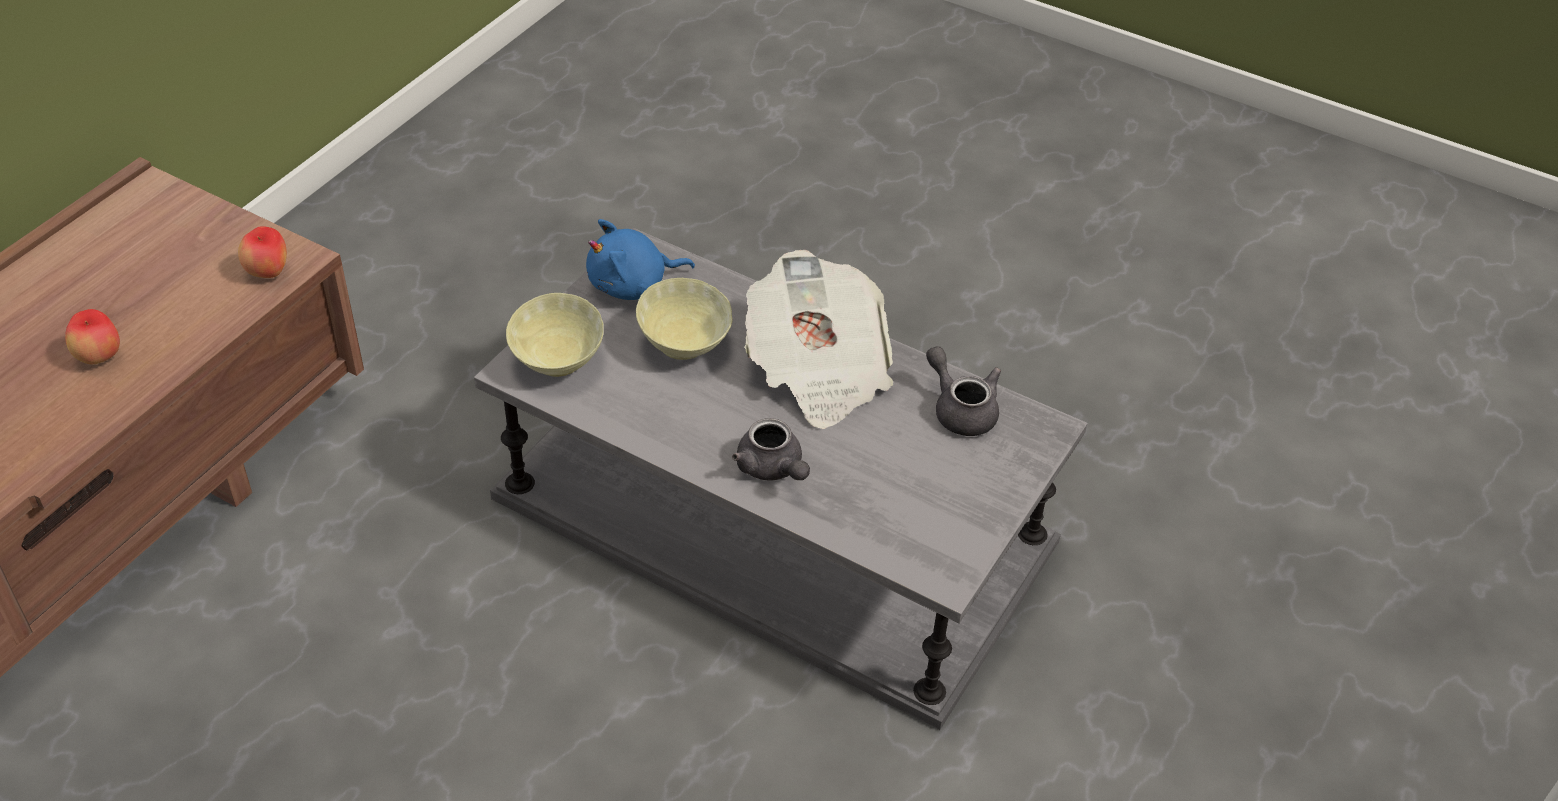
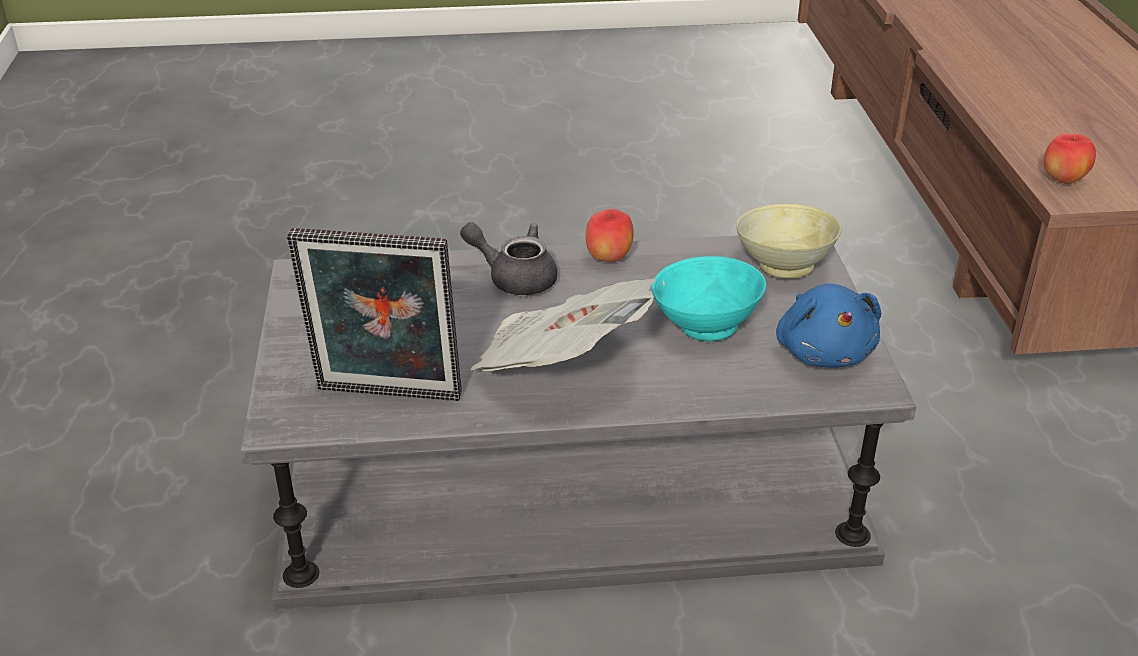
camera: 145 degrees right, 10 degrees down
(99, 357) = (1038, 101): apple -> apple (608, 258)
(633, 285) = (824, 351): blue plush toy -> blue plush toy turned 135 degrees clockwise
(683, 346) = (704, 325): beige bowl -> turquoise bowl
(961, 409) = (387, 397): grey teapot -> picture frame

